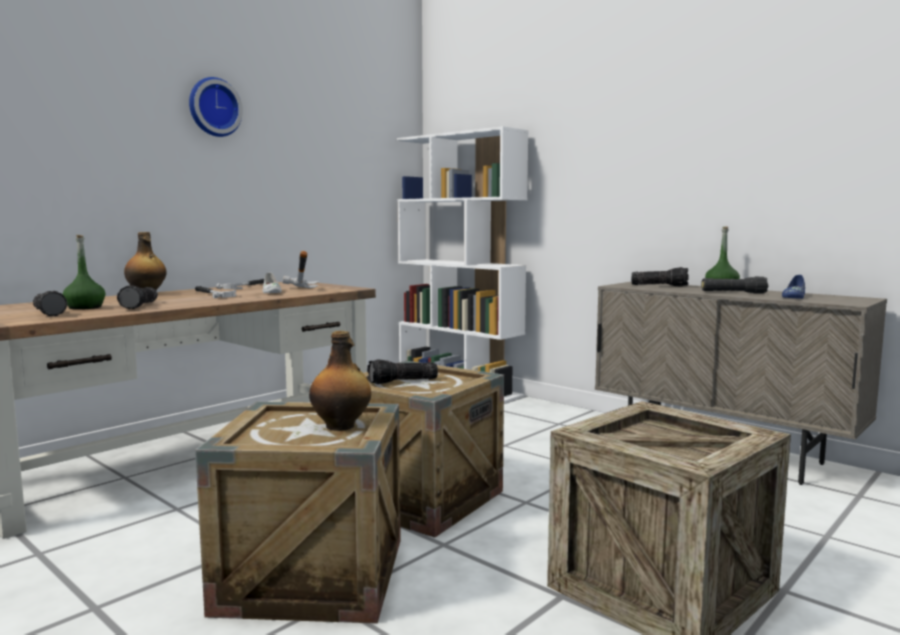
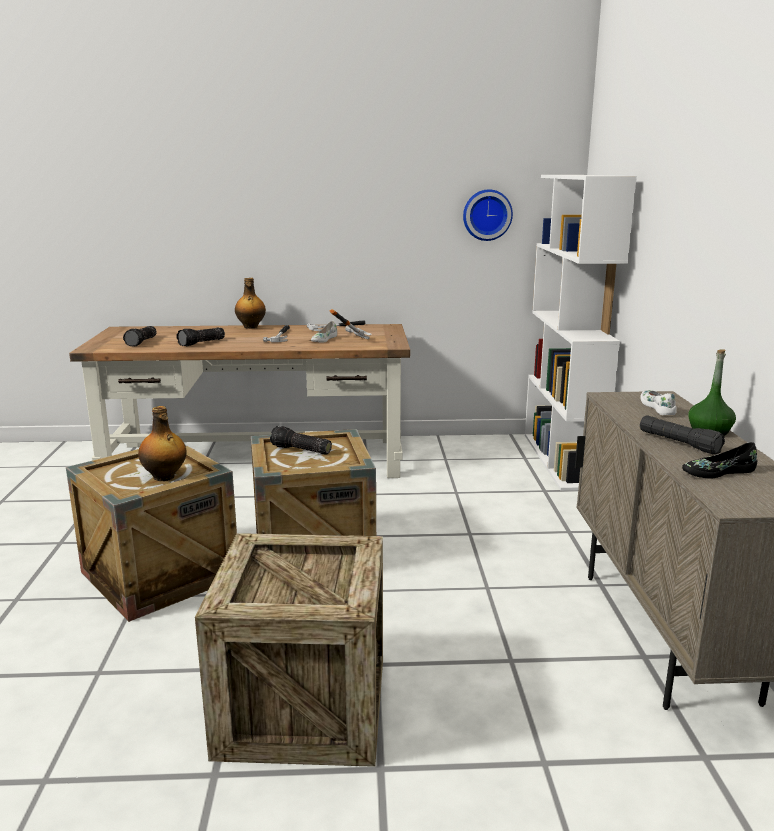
camera: 45 degrees right, 10 degrees up
(85, 307) = (174, 339): green bottle -> none
(213, 107) = (323, 165): wall clock -> wall clock (487, 215)
(660, 285) = (658, 407): flashlight -> white shoe
(793, 297) = (717, 472): blue shoe -> black shoe

